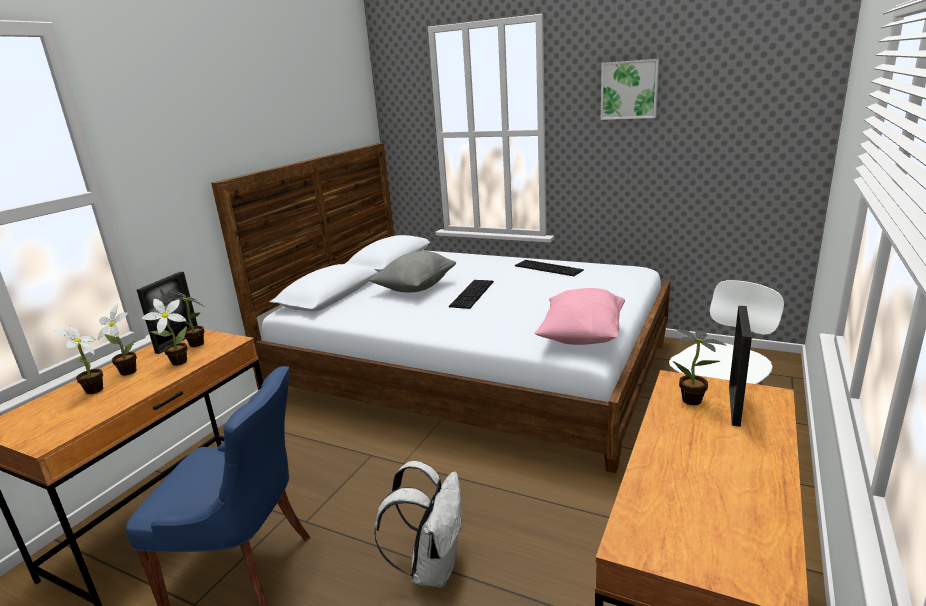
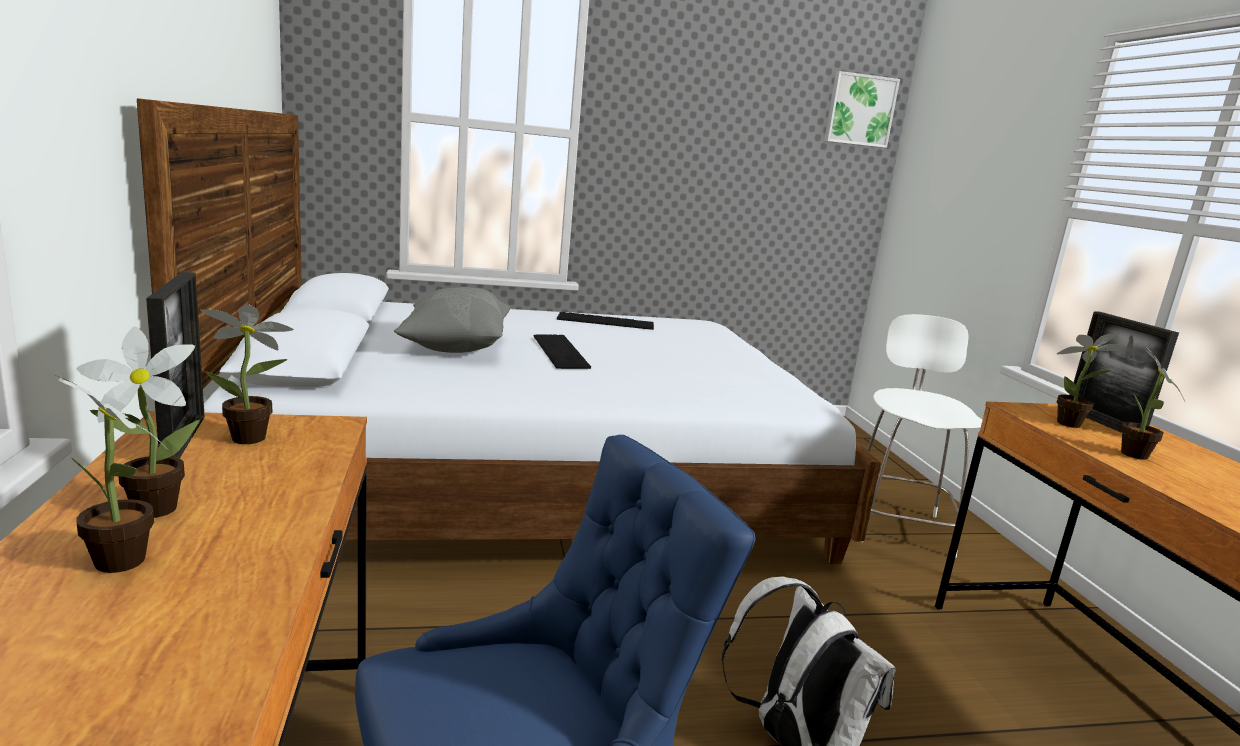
camera: 40 degrees left, 5 degrees down
(176, 362) = (265, 475): potted plant -> potted plant (1133, 456)
(581, 336) = (781, 390): pink pillow -> none
(629, 90) = (694, 95): picture -> picture (859, 110)

